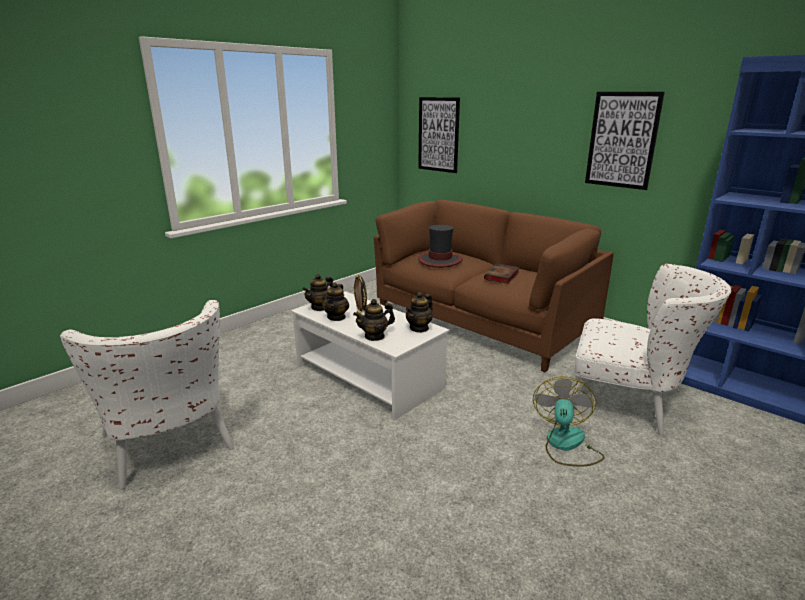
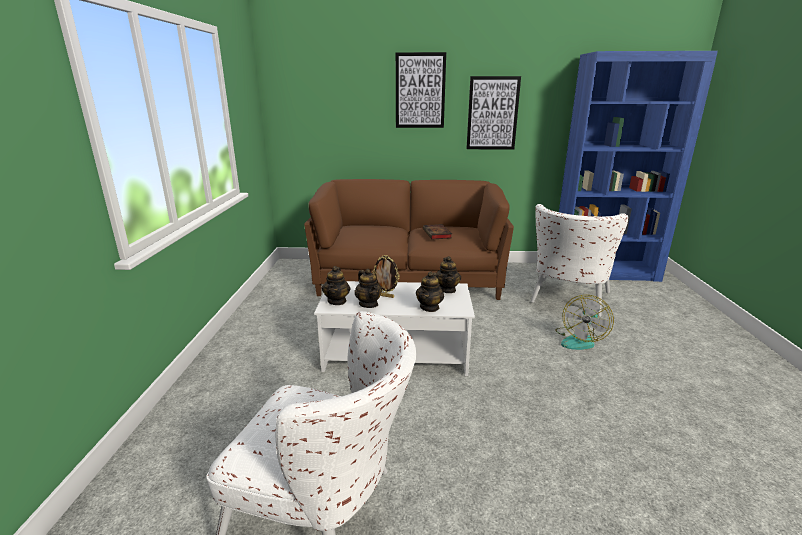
camera: 40 degrees left, 0 degrees up
(438, 134) = (315, 118): picture -> picture (420, 91)
(440, 260) = (371, 233): hat -> none
(566, 445) = (579, 340): fan -> fan turned 120 degrees counterclockwise
(629, 403) = (567, 301): white armchair -> white armchair turned 135 degrees clockwise

